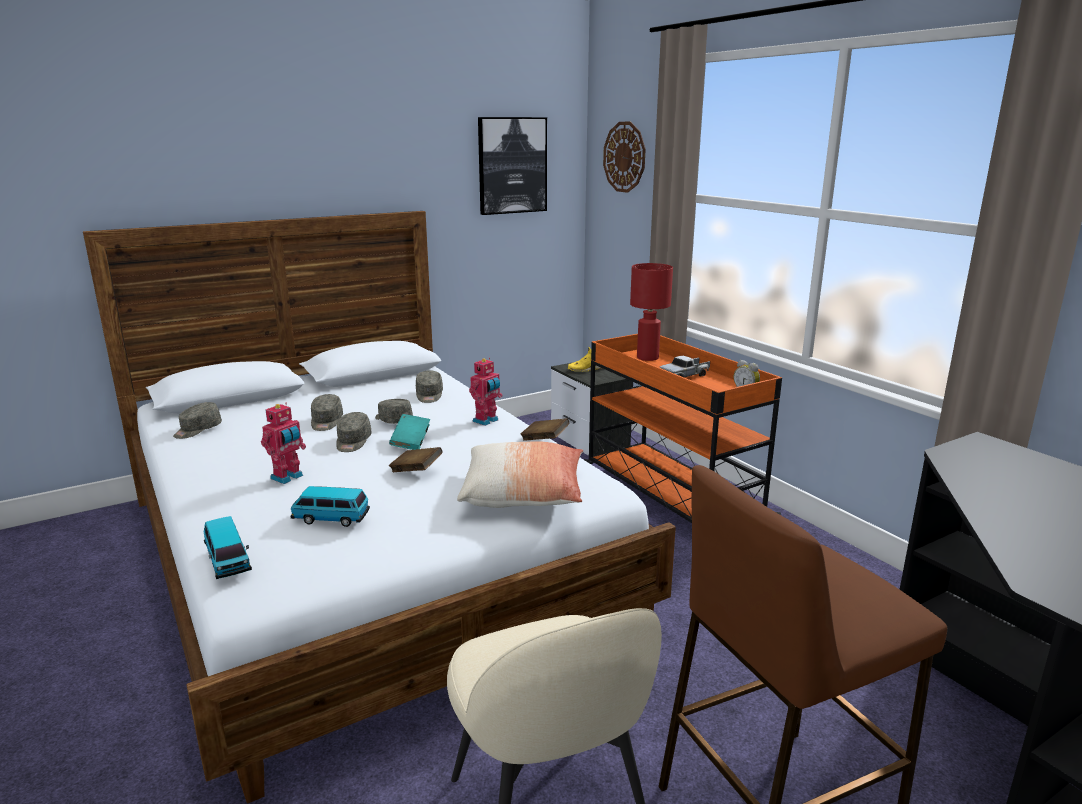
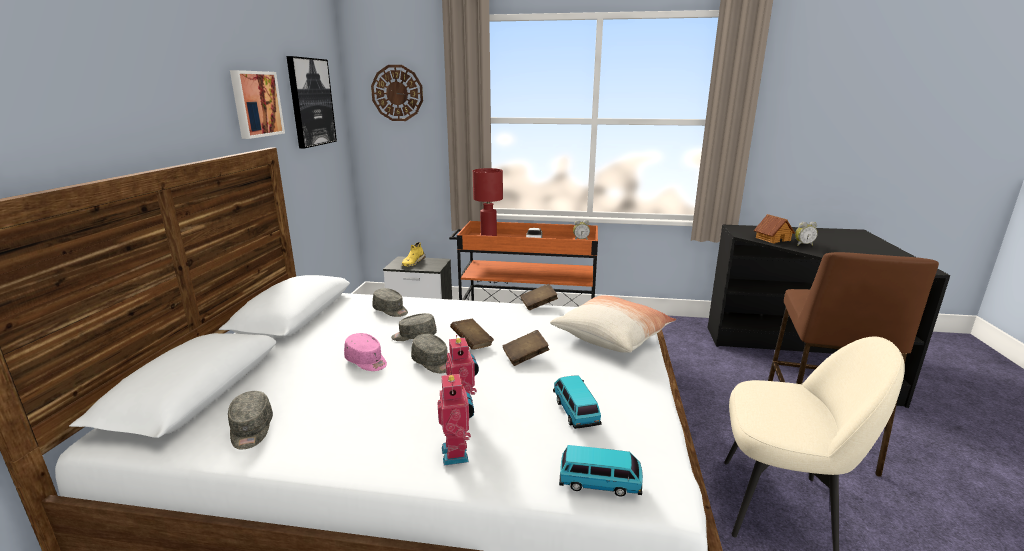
camera: 50 degrees left, 0 degrees up
(326, 422) = (367, 361): grey cap -> pink cap
(331, 518) = (575, 411): toy car -> toy car turned 120 degrees clockwise
(411, 442) = (472, 343): turquoise book -> brown book
(419, 167) = (255, 104): none -> picture
(486, 421) = (477, 309): toy robot -> toy robot (457, 454)
(985, 476) = (772, 239): none -> toy house
(1013, 503) = (803, 245): none -> alarm clock

